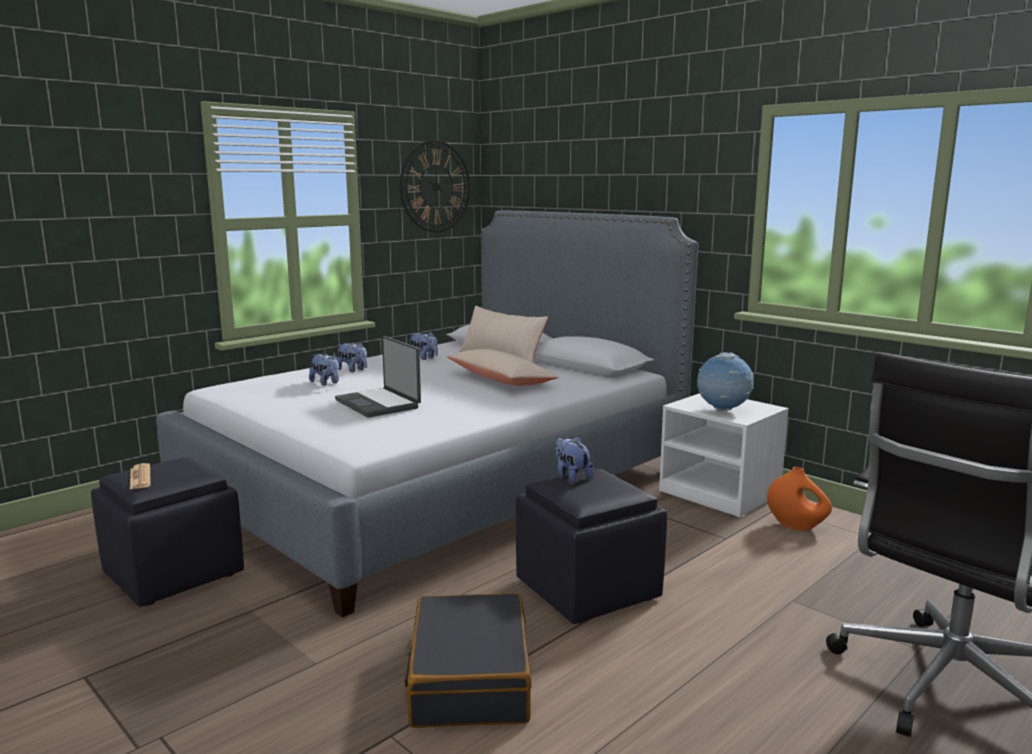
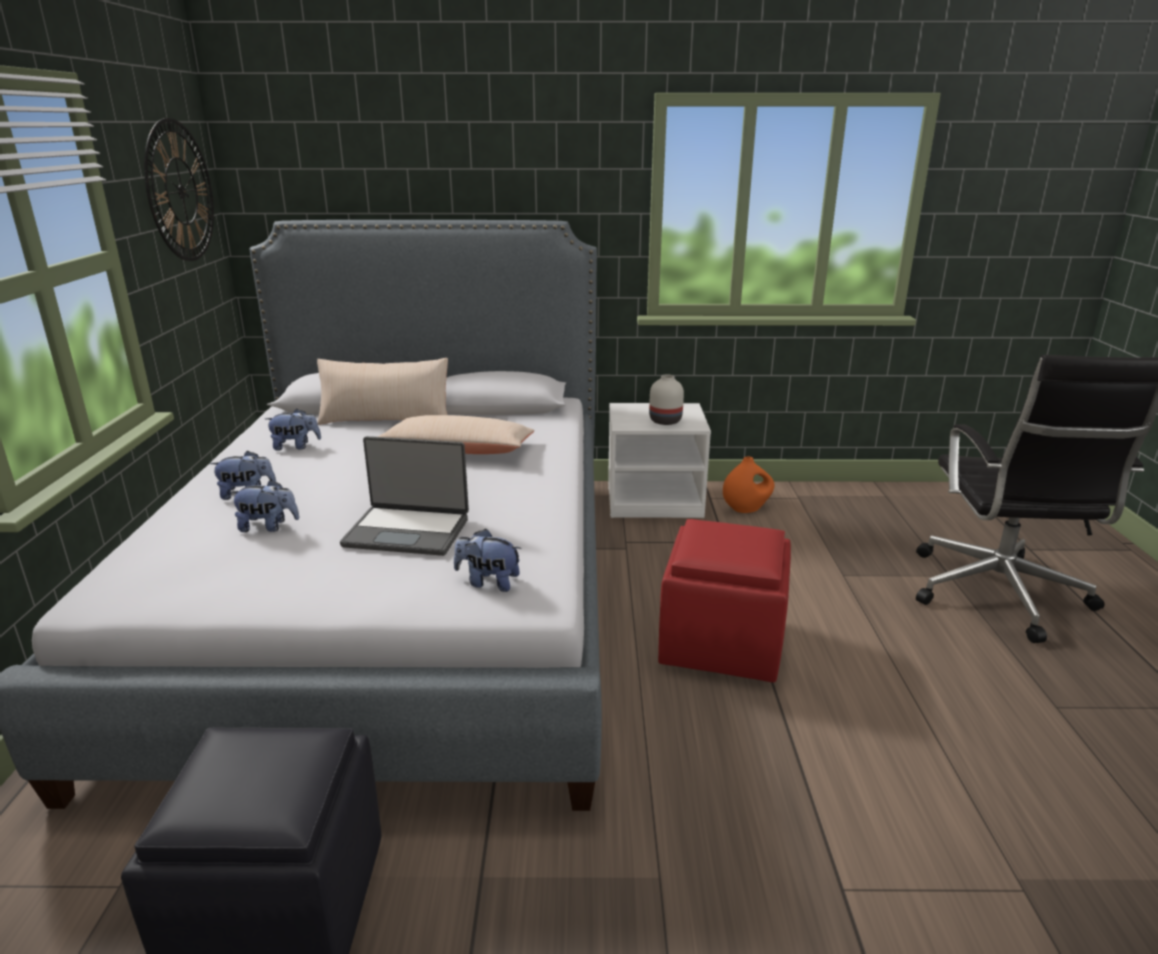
camera: 45 degrees left, 10 degrees up
(140, 477) = (236, 801): newspaper -> none
(469, 678) = (794, 788): black suitcase -> none
(571, 476) = (698, 537): plush toy -> plush toy (488, 582)
(586, 589) = (720, 644): black ottoman -> red ottoman
(723, 410) = (666, 421): globe -> white vase

